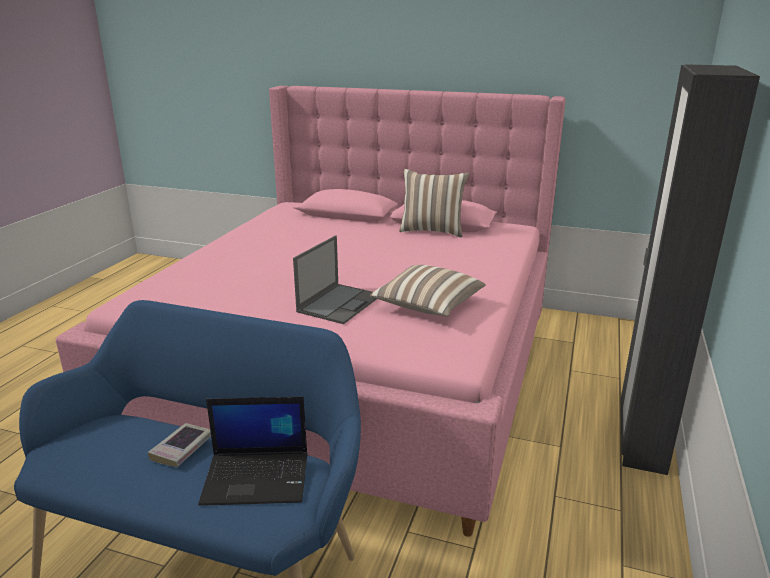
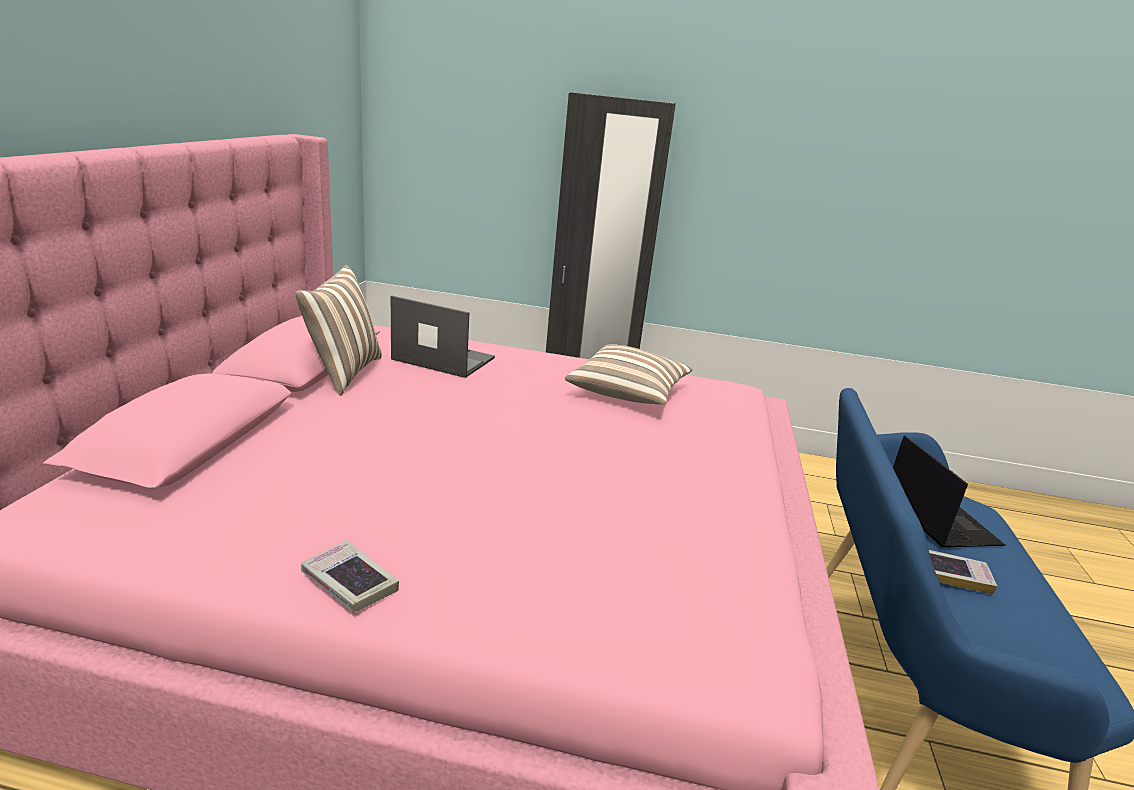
camera: 100 degrees left, 0 degrees up
(230, 241) = (349, 582): none -> book
(340, 303) = (645, 442): laptop -> laptop (442, 359)

